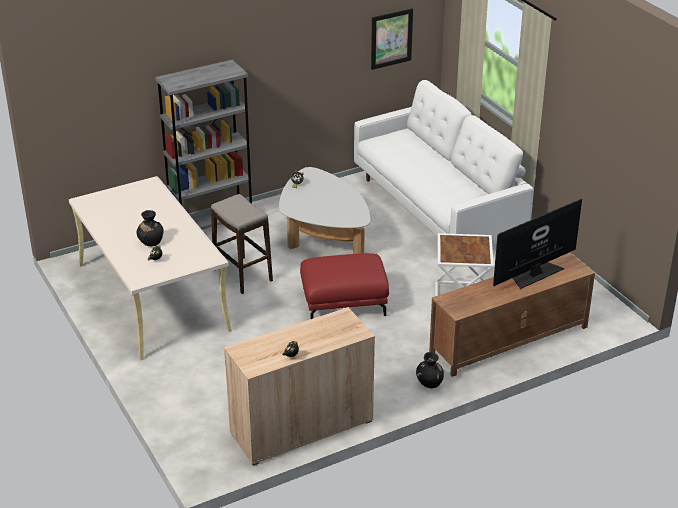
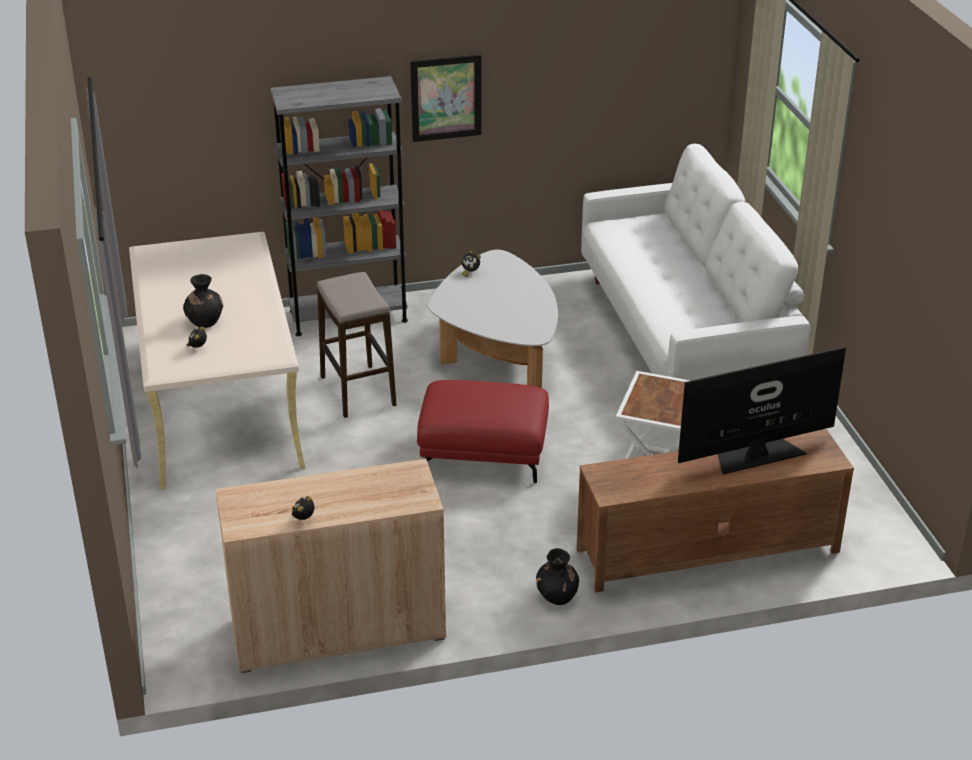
camera: 15 degrees right, 0 degrees up
(391, 38) = (649, 75): picture -> picture (446, 98)

